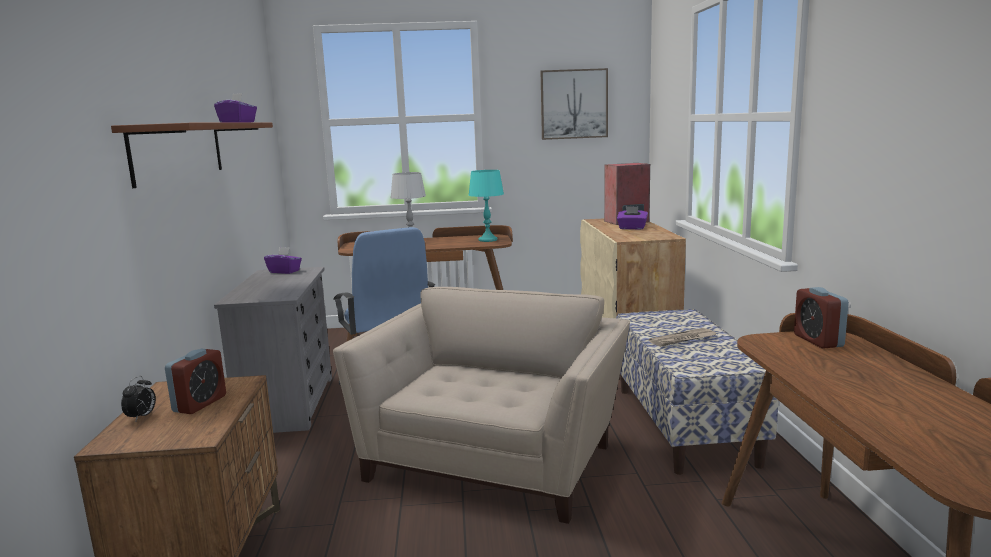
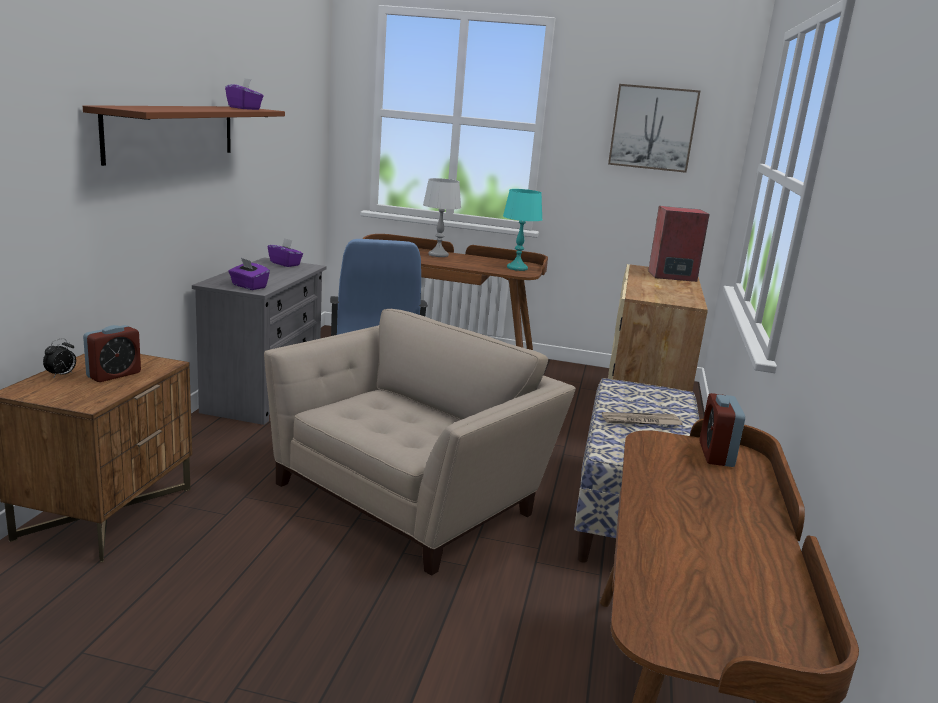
camera: 15 degrees right, 5 degrees up
(632, 228) = (666, 285): purple tissue box -> purple tissue box (248, 286)

